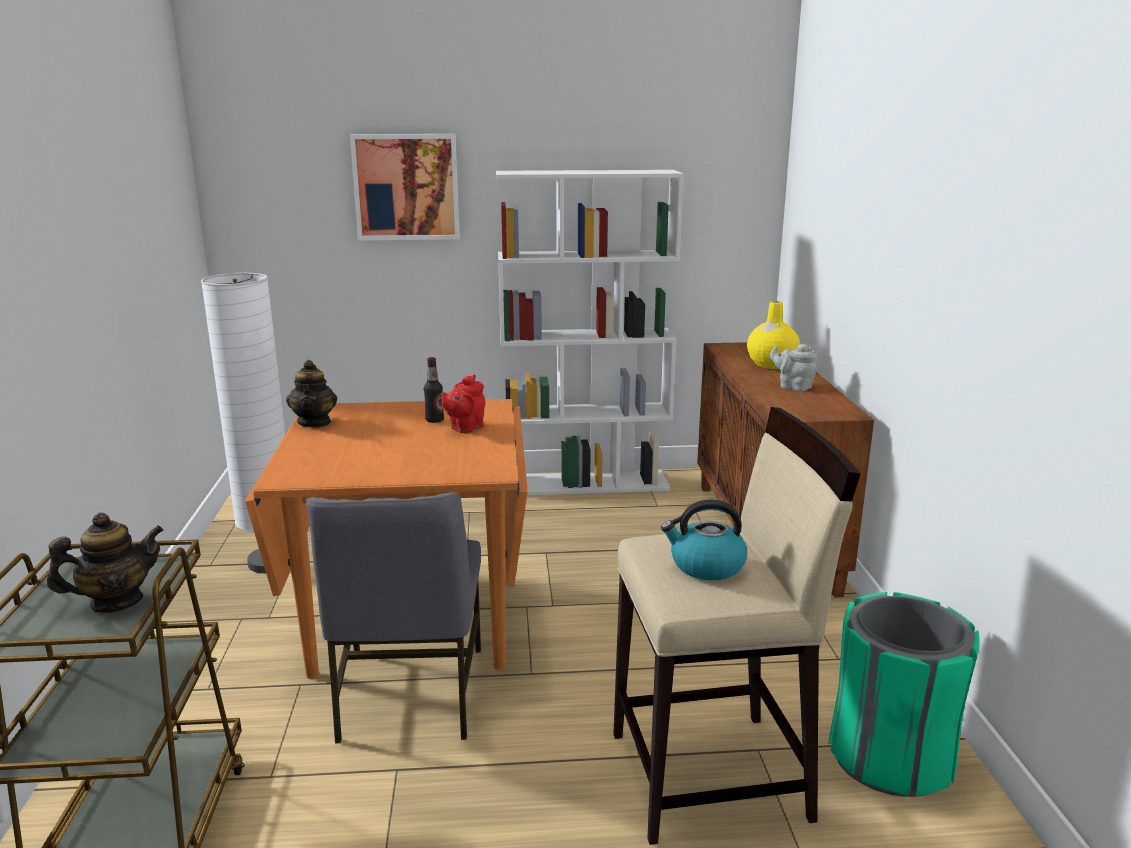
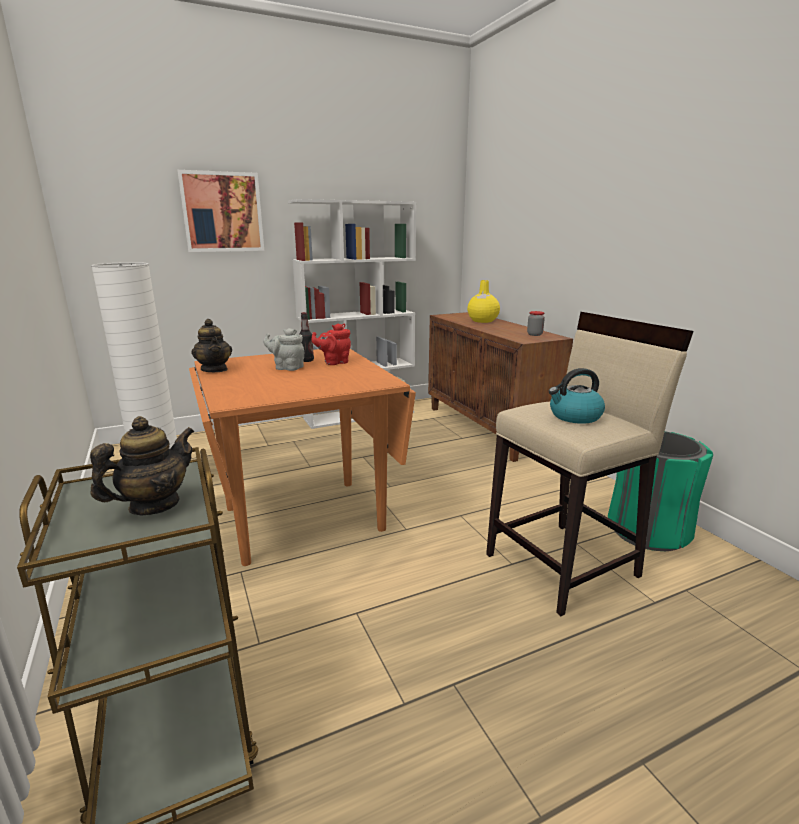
camera: 20 degrees left, 0 degrees up
(409, 695) = (330, 560): grey chair -> none
(465, 428) = (334, 362): red teapot -> red teapot turned 45 degrees clockwise
(793, 387) = (509, 328): grey teapot -> grey teapot (287, 368)
(819, 404) = (534, 334): none -> jar

